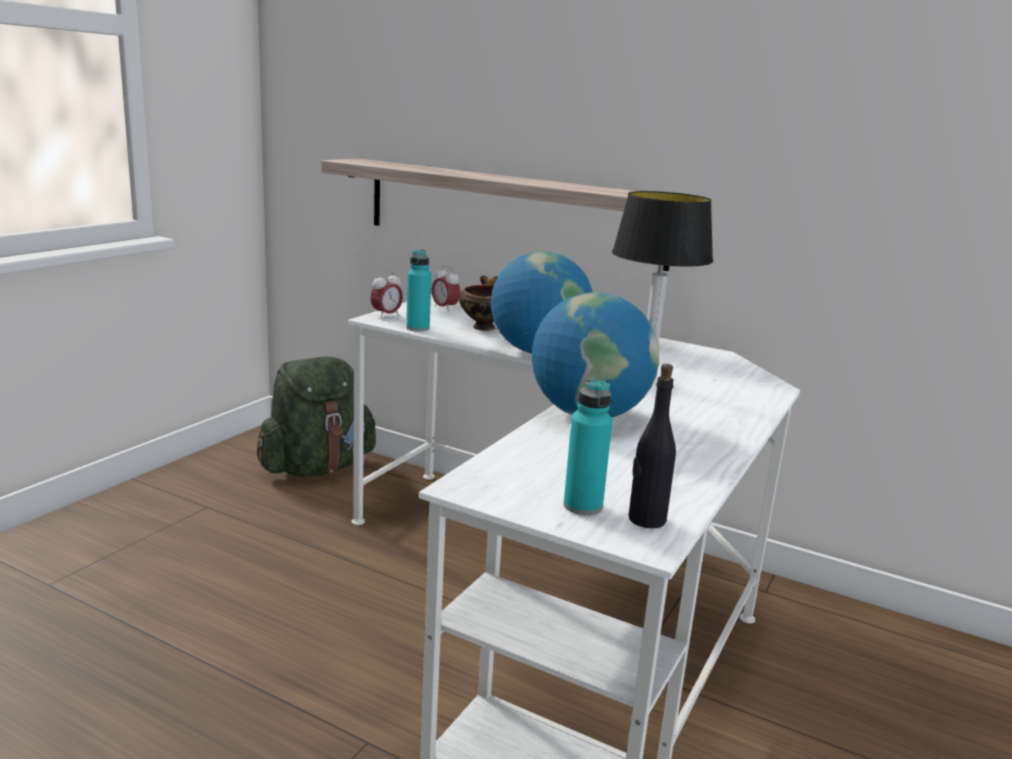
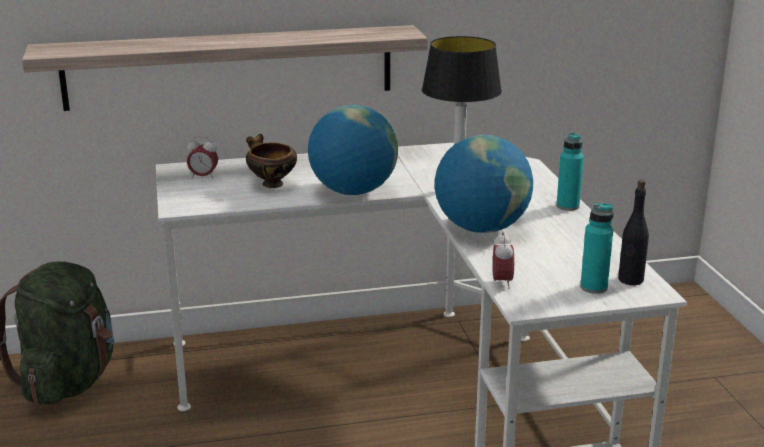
camera: 40 degrees left, 5 degrees up
(386, 315) = (178, 202): alarm clock -> alarm clock (502, 282)
(417, 328) = (230, 204): turquoise bottle -> turquoise bottle (567, 206)

